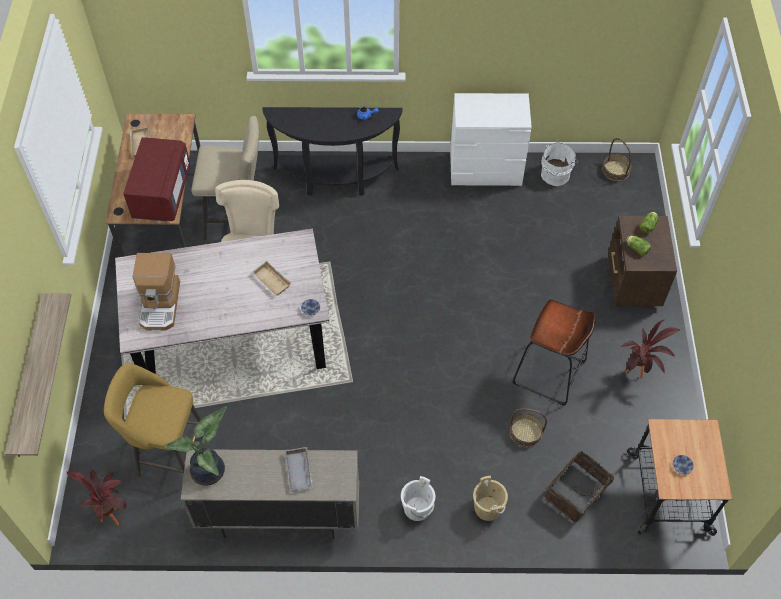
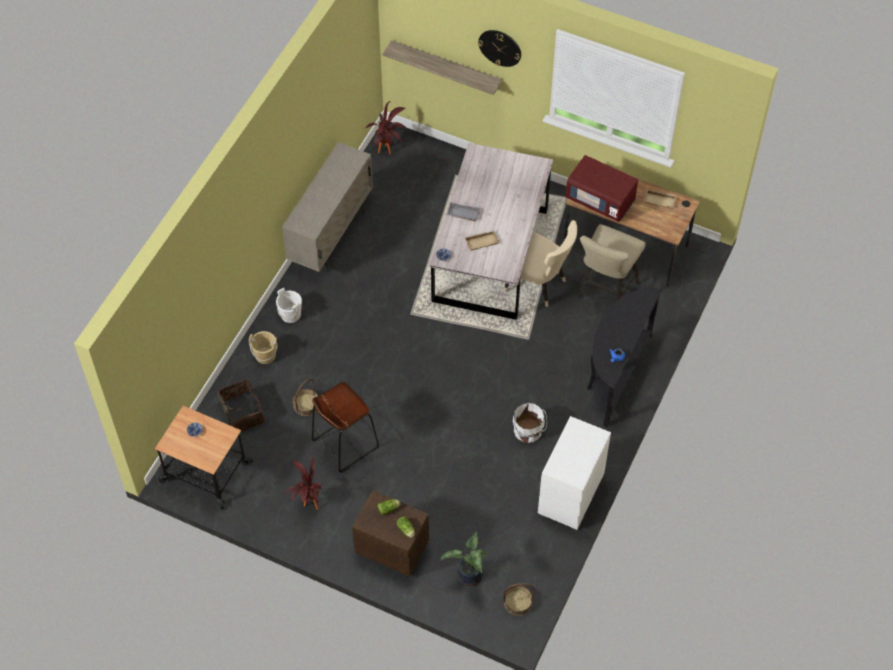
camera: 115 degrees right, 0 degrees up
(21, 262) = (500, 47): none -> wall clock
(161, 304) = (496, 174): coffee machine -> none
(169, 454) = (413, 192): yellow stool -> none
(210, 471) = (348, 161): potted plant -> potted plant (469, 576)
(300, 471) = (319, 205): grey tray -> grey tray (462, 214)
(556, 174) = (538, 550): white bucket -> white bucket (528, 432)

